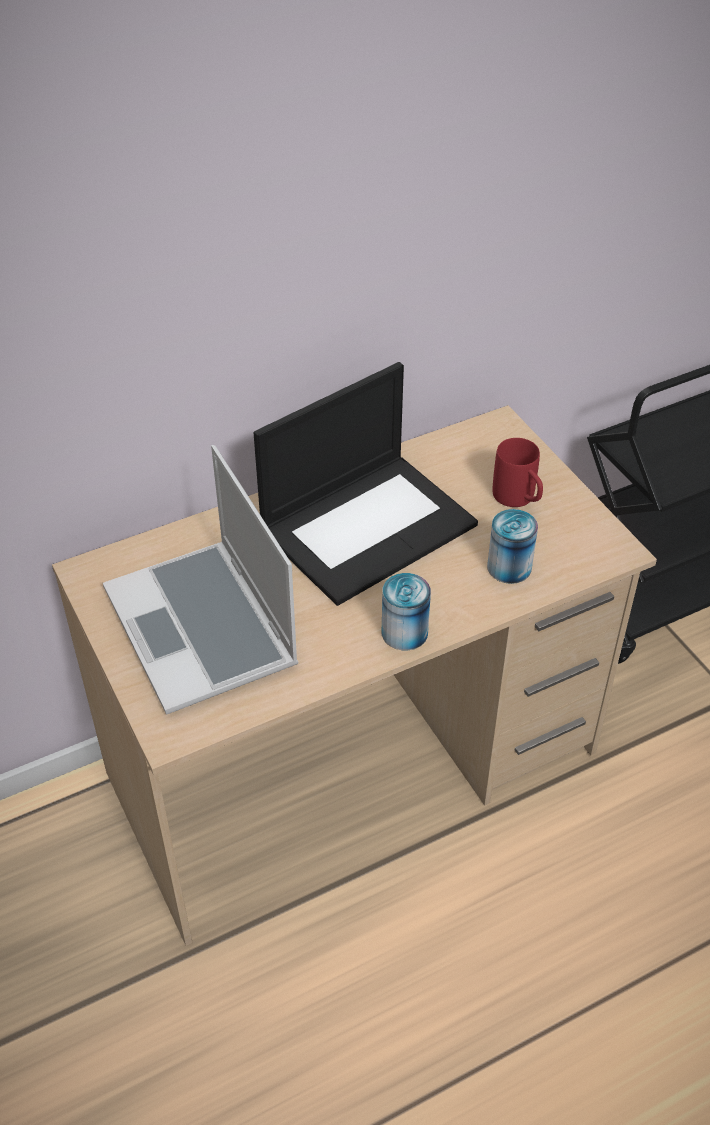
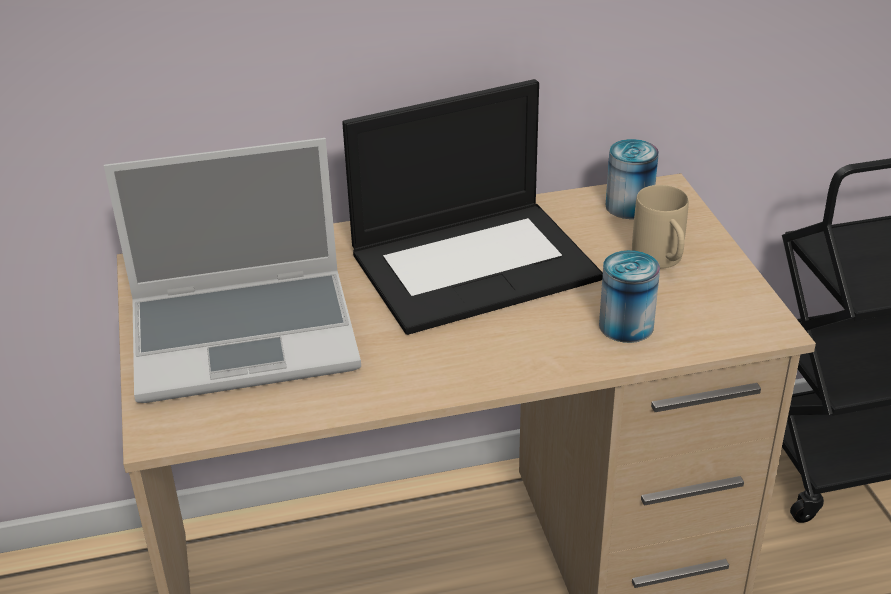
camera: 15 degrees right, 10 degrees down
(204, 629) = (247, 335): laptop -> laptop turned 90 degrees counterclockwise
(404, 632) = (474, 372): can -> can (629, 206)
(519, 499) = (661, 262): red mug -> beige mug

